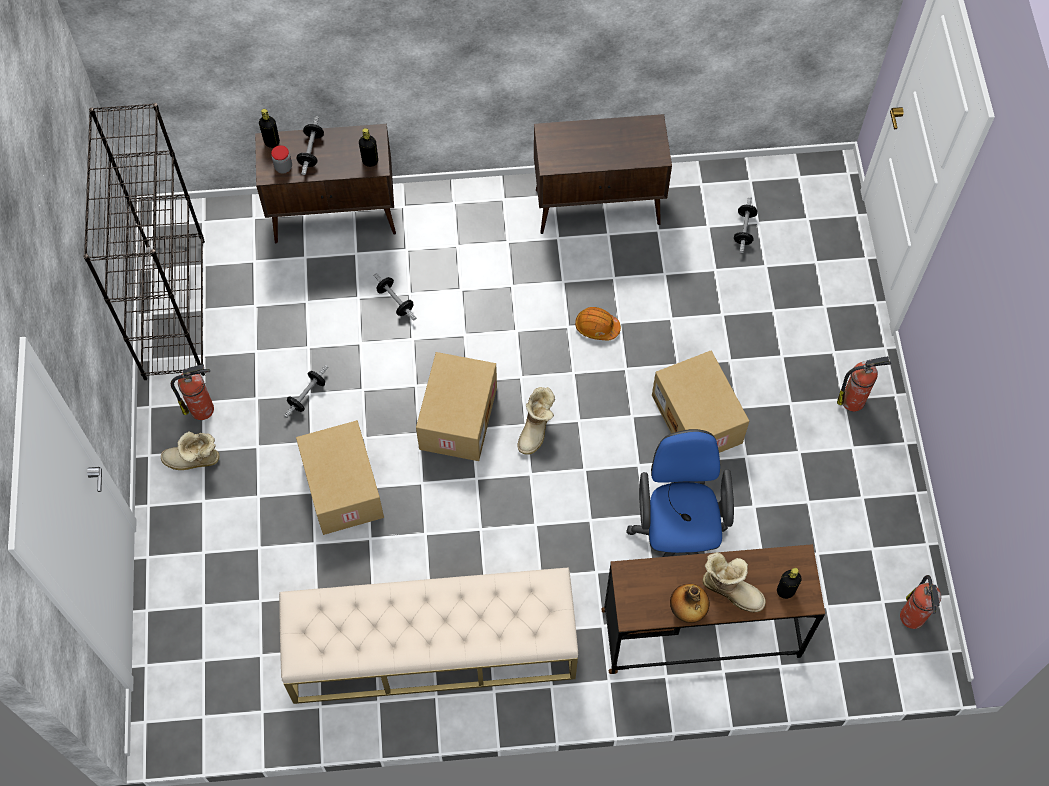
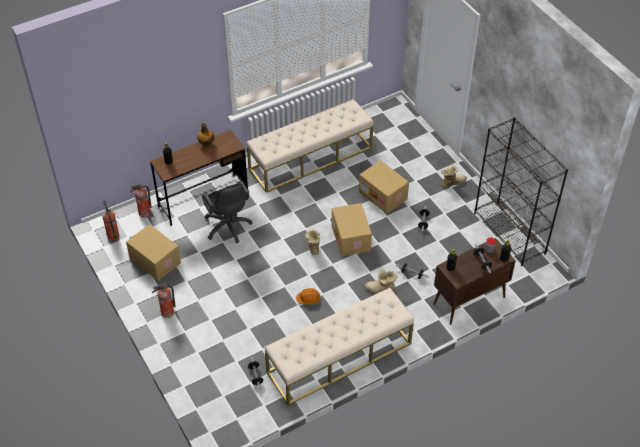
camera: 155 degrees right, 15 degrees down
(203, 409) = (463, 201): fire extinguisher -> fire extinguisher (144, 213)
(599, 207) = (339, 358): brown cabinet -> beige bench
(677, 538) = (228, 228): blue office chair -> black office chair
(698, 419) = (240, 277): cardboard box -> cardboard box (154, 261)
(731, 589) = (191, 155): boot -> boot (381, 289)

